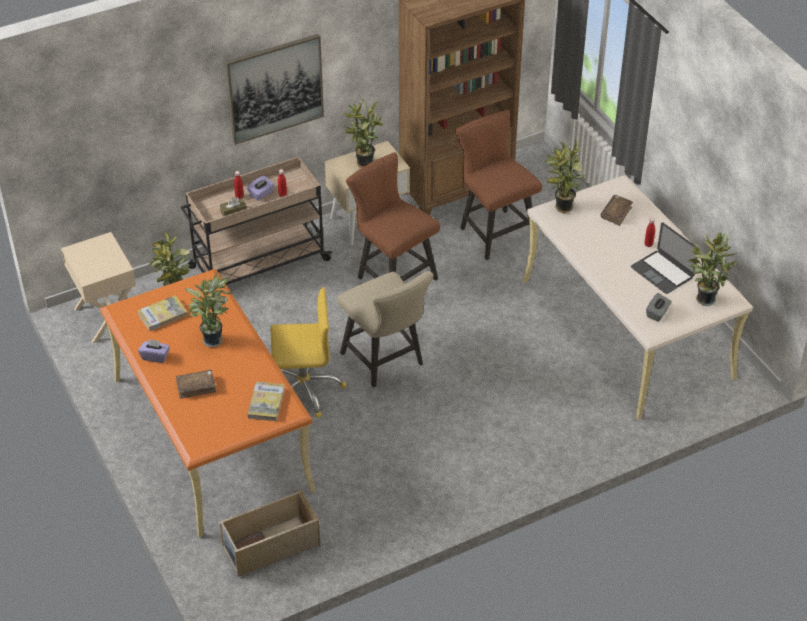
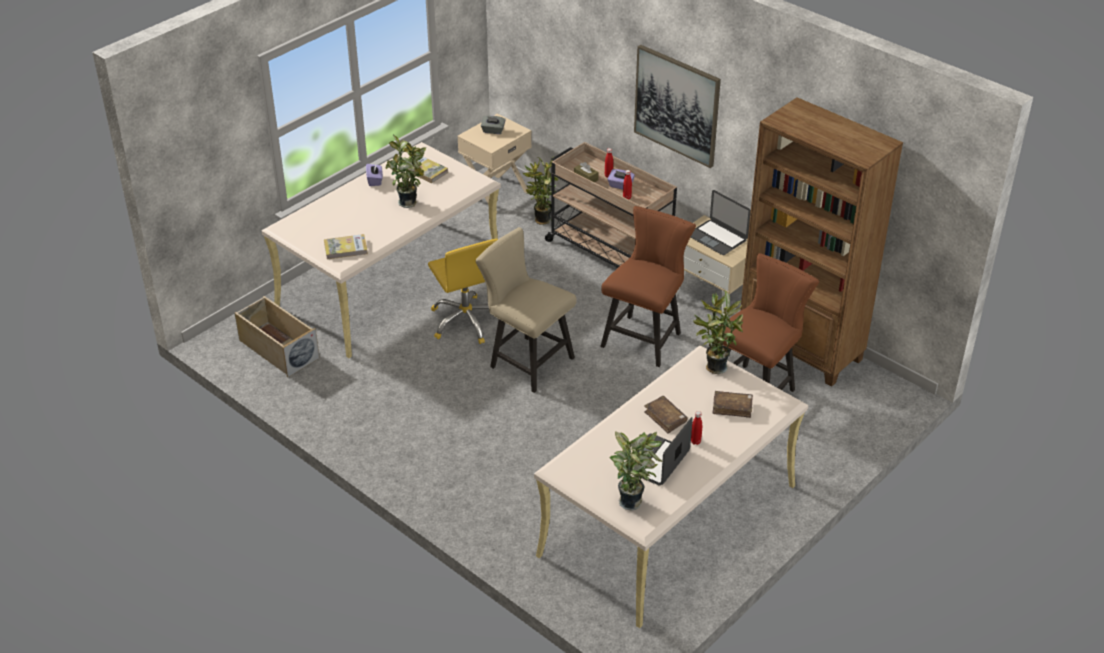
camera: 70 degrees right, 5 degrees down
(196, 387) = (349, 209): brown book -> brown book (665, 418)
(211, 433) = (390, 283): orange desk -> beige desk
(363, 163) = (717, 237): potted plant -> laptop
(386, 362) = (526, 361): beige chair -> beige chair turned 90 degrees clockwise
(657, 313) = (587, 468): grey tissue box -> grey tissue box (493, 131)

